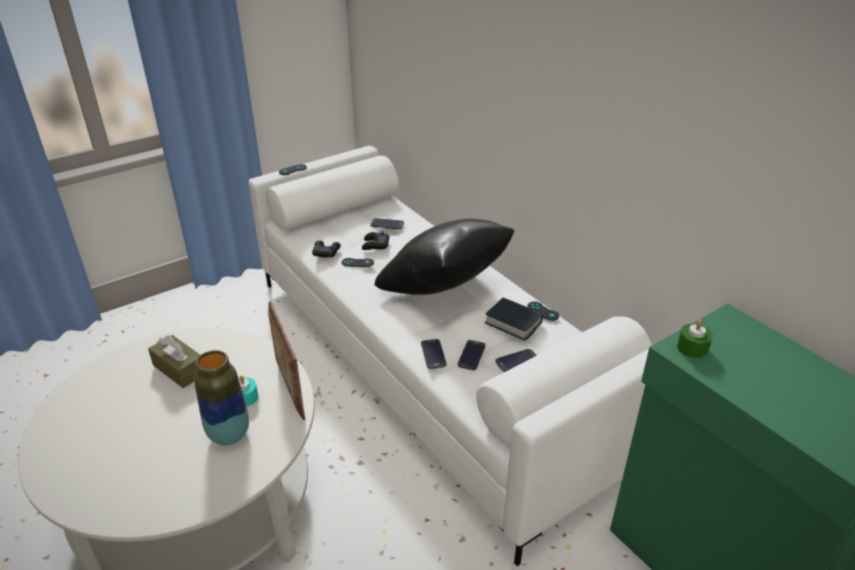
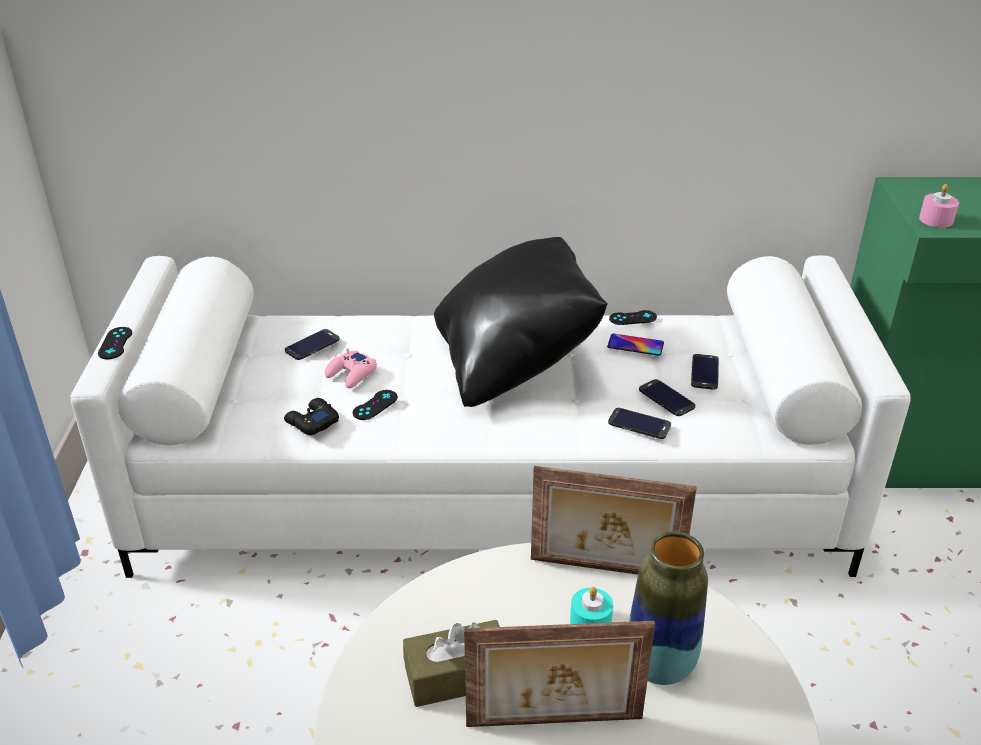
camera: 55 degrees left, 0 degrees up
(166, 412) = (554, 724): none -> picture frame
(375, 245) = (351, 374): black game controller -> pink game controller
(513, 323) = (635, 345): book -> phone
(692, 348) = (936, 220): green candle -> pink candle

